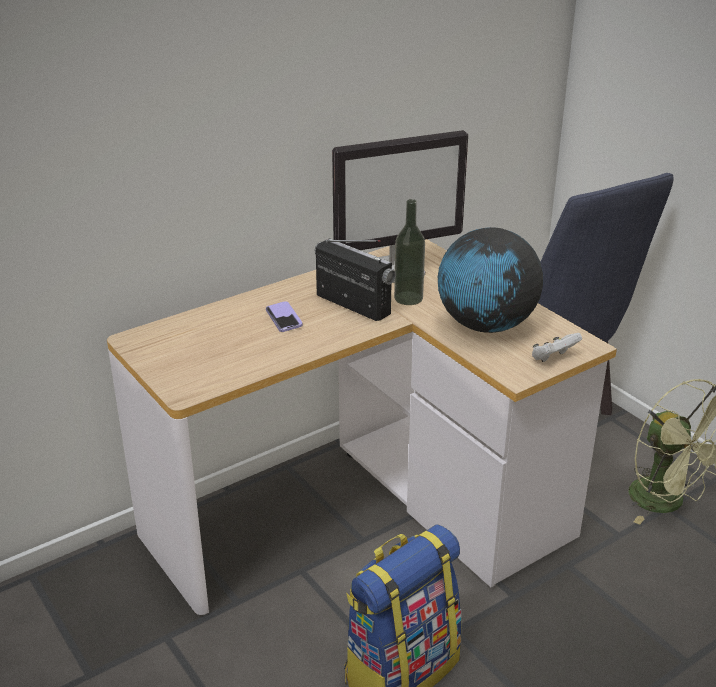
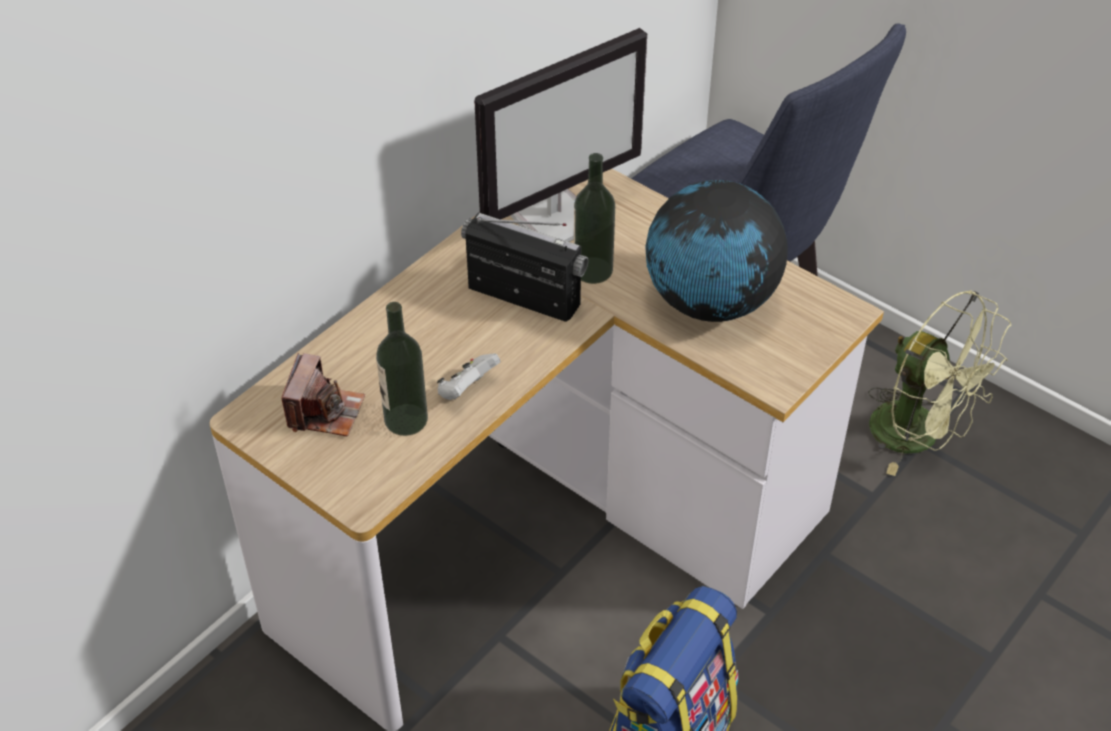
camera: 15 degrees left, 15 degrees up
(186, 343) = (325, 411): none -> camera
(238, 355) = (406, 419): none -> bottle
(283, 318) = (440, 339): phone -> none
(553, 358) = (812, 344): white game controller -> white game controller (467, 390)

